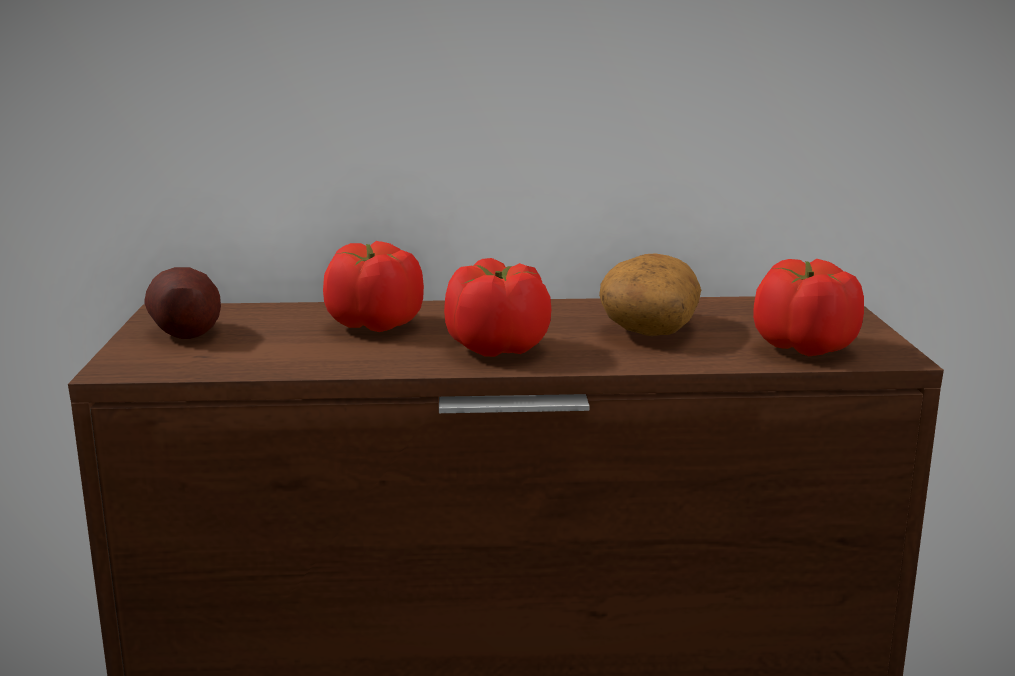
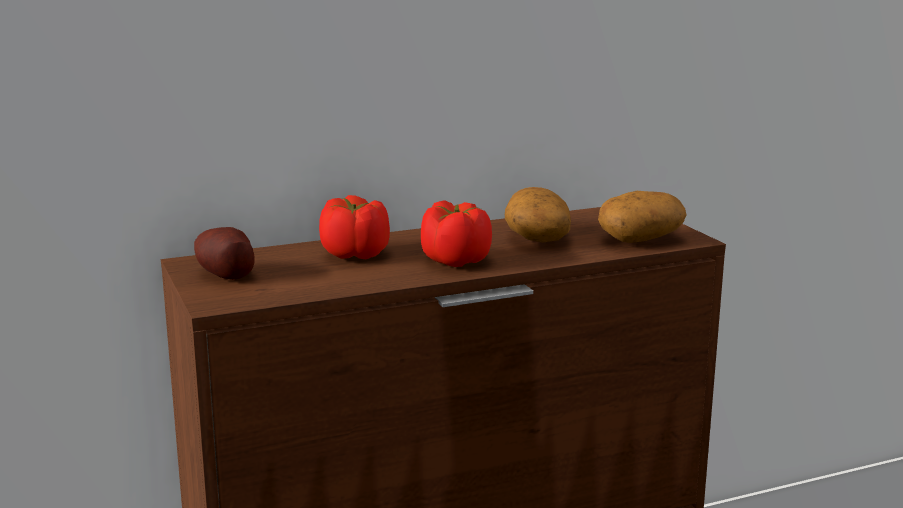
camera: 20 degrees left, 0 degrees up
(804, 347) = (640, 239): tomato -> potato

